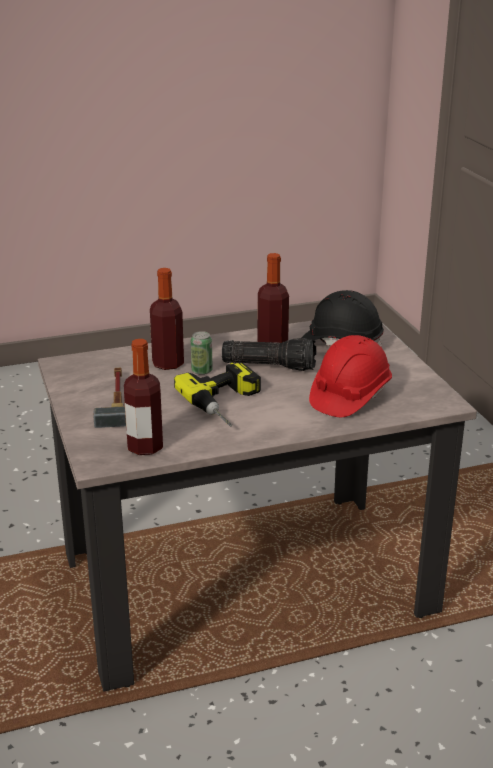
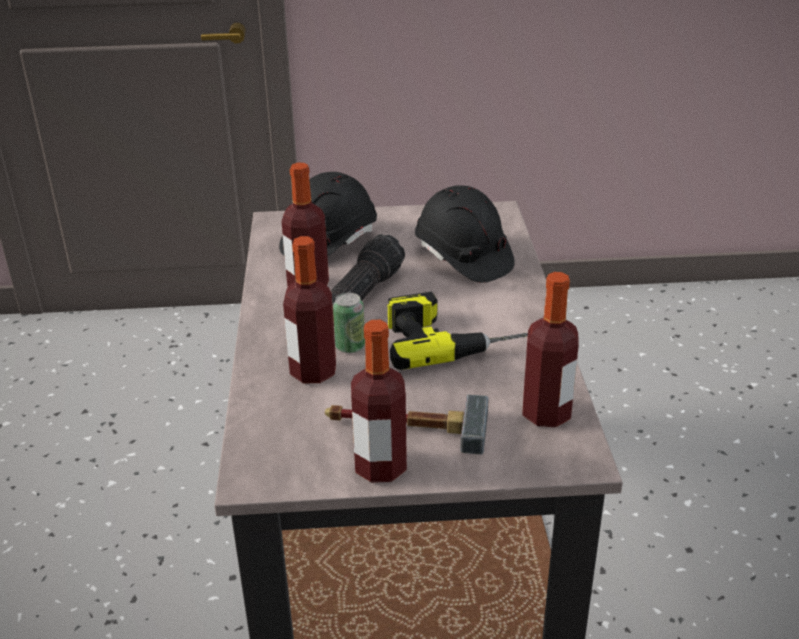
camera: 75 degrees left, 5 degrees up
(76, 397) = (380, 467): none -> bottle
(349, 396) = (462, 258): red hard hat -> black hard hat

